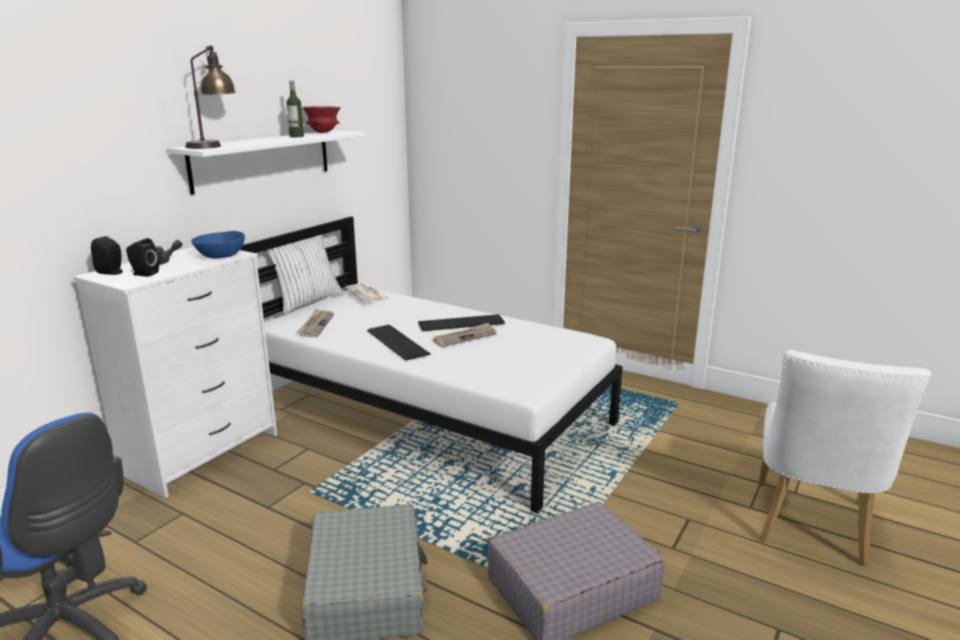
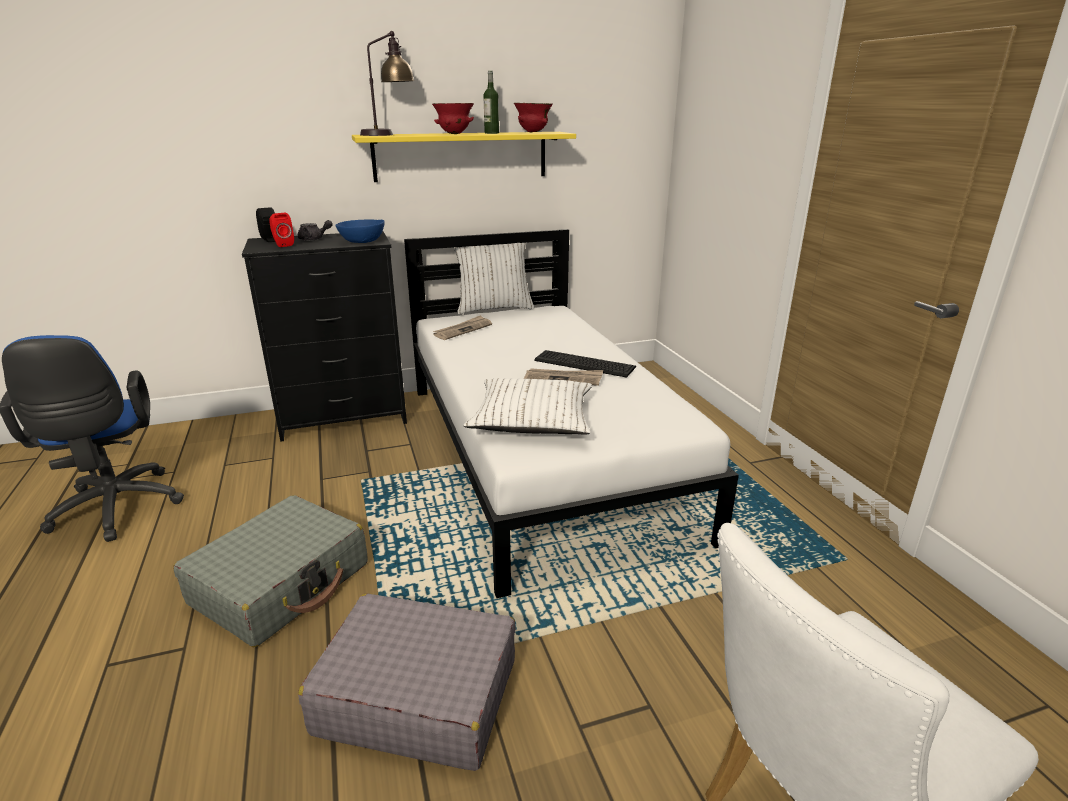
camera: 40 degrees right, 5 degrees up
(143, 274) = (283, 245): black speaker -> red speaker
(202, 453) = (343, 418): white dresser -> black dresser
(263, 160) = (461, 156): white shelf -> yellow shelf
(271, 140) = (455, 134): none -> red bowl
(368, 294) = (550, 313): newspaper -> none
(398, 341) = (496, 364): keyboard -> none
(494, 368) = (532, 419): none -> white pillow

